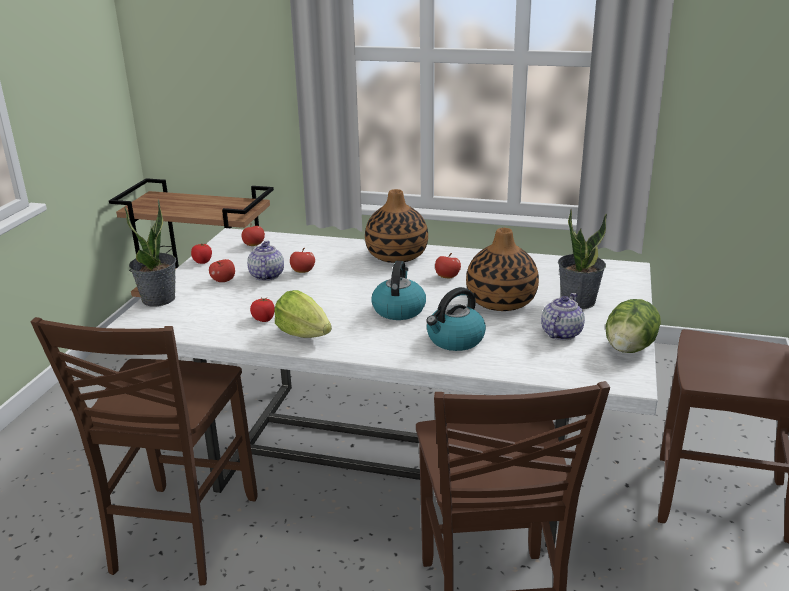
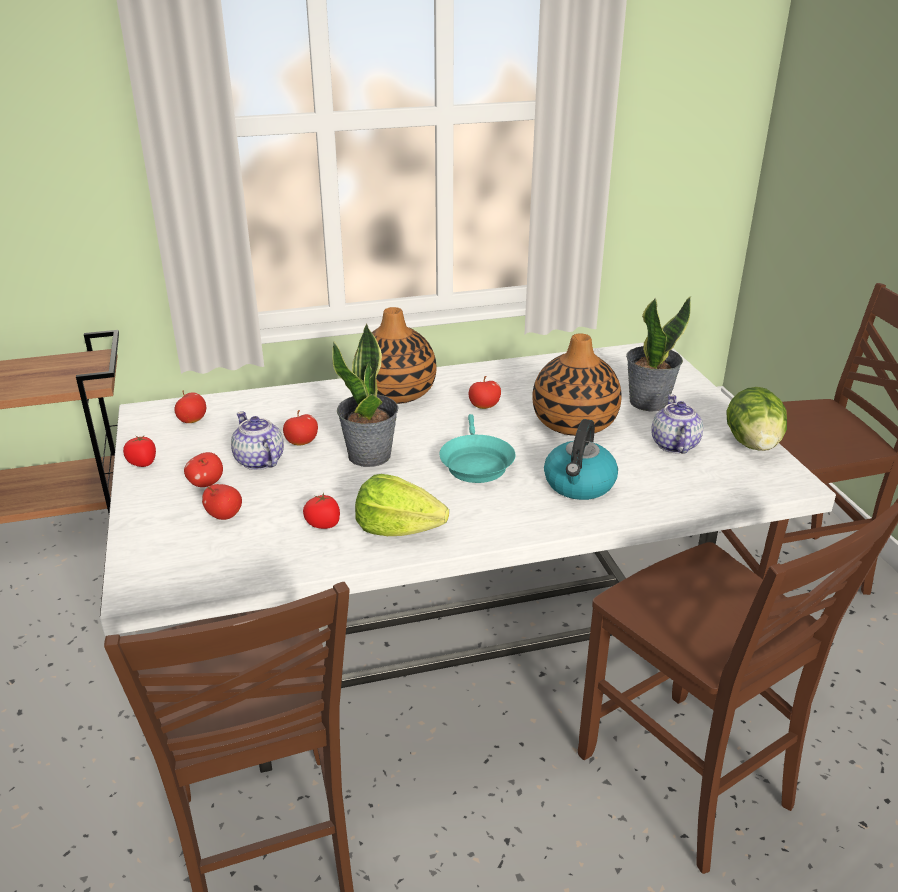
camera: 30 degrees left, 5 degrees up
(159, 299) = (139, 537): potted plant -> potted plant (370, 455)
(214, 300) = (224, 515): none -> apple
(398, 309) = (475, 463): kettle -> turquoise frying pan

